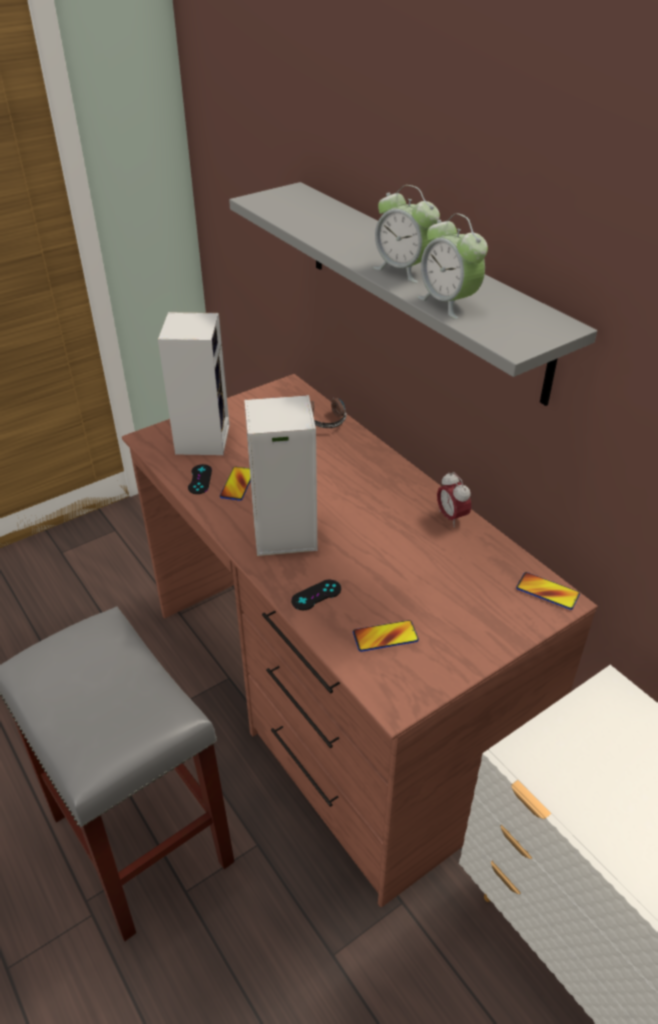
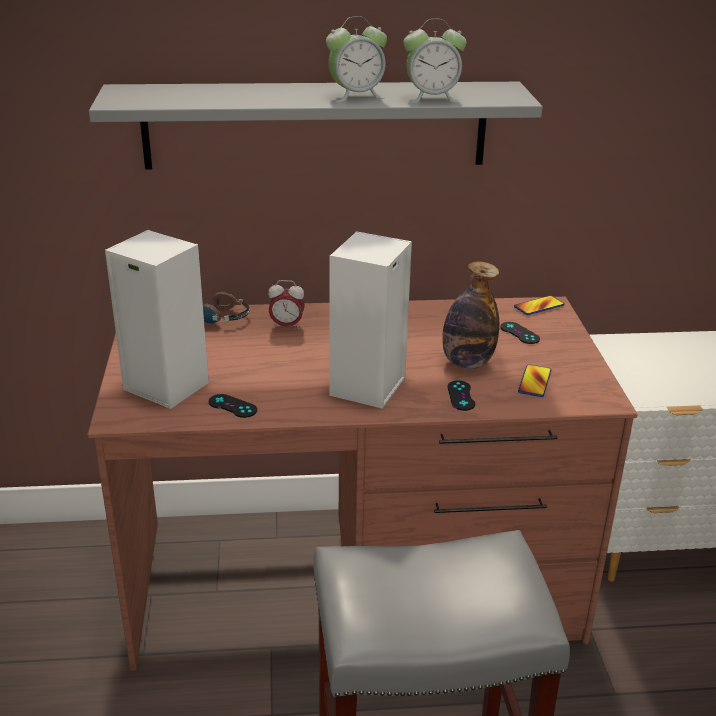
camera: 60 degrees left, 10 degrees down
(237, 484) = (266, 388): phone -> none
(379, 579) = (467, 363): none -> bottle
(451, 517) = (423, 310): alarm clock -> alarm clock (287, 326)
(473, 596) = (519, 333): none -> black game controller

